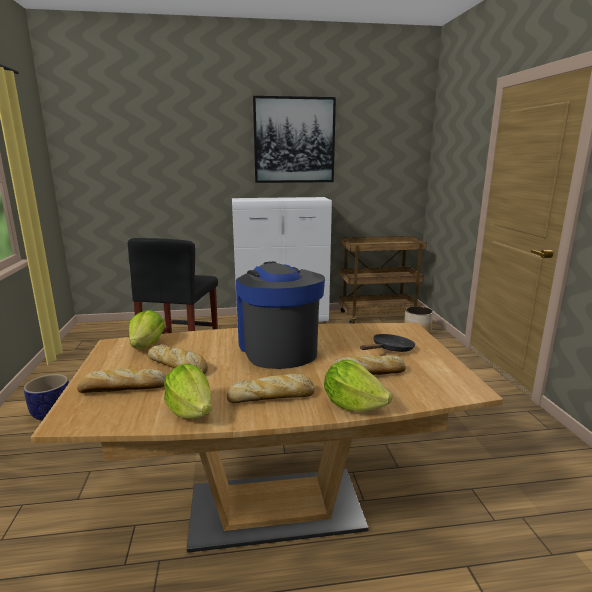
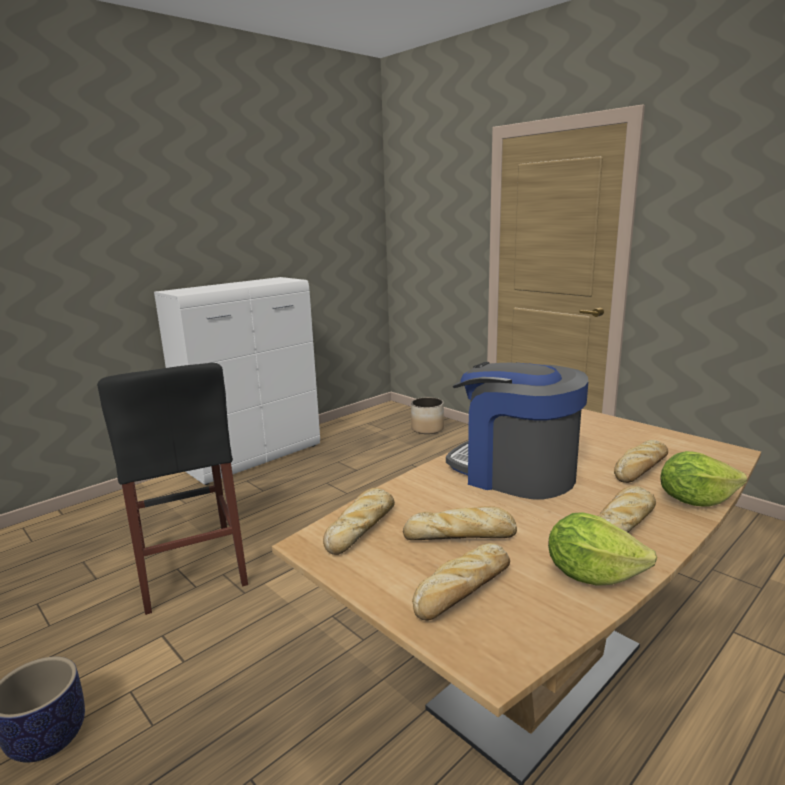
camera: 35 degrees left, 0 degrees up
(147, 345) = (362, 526): lettuce -> bread
(294, 140) = (232, 200): picture -> none
(378, 316) = (365, 422): brown cart -> none
(390, 350) = (608, 438): black frying pan -> none

